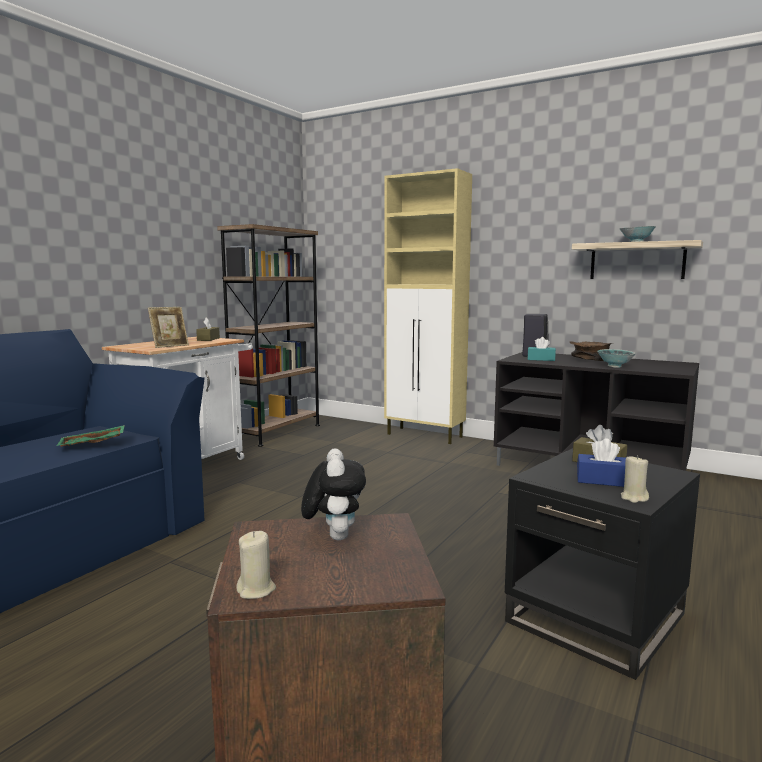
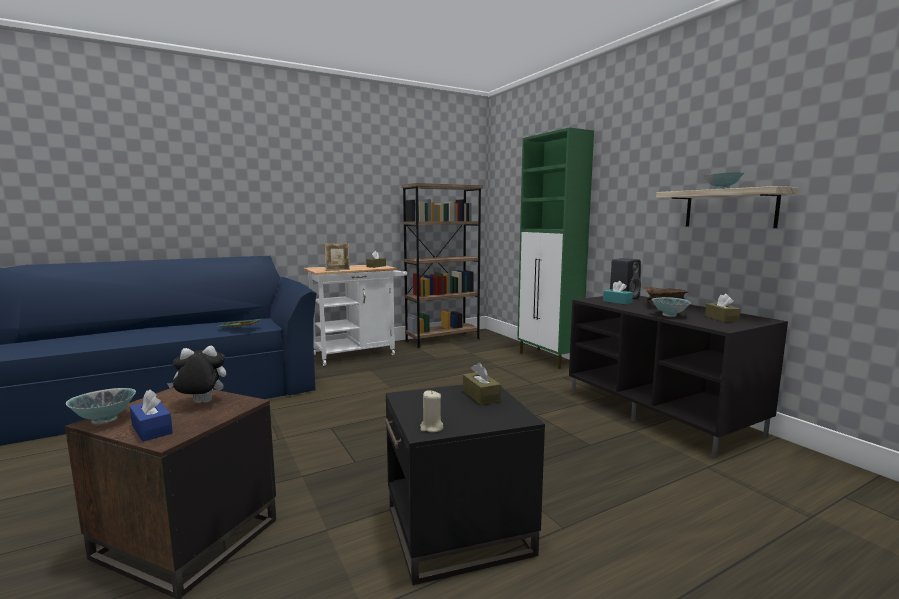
camera: 30 degrees right, 0 degrees up
(256, 590) = (105, 420): beige candle -> bowl
(334, 536) = (200, 403): plush toy -> plush toy turned 135 degrees counterclockwise
(425, 435) = (548, 359): beige cabinet -> green cabinet
(603, 480) = (445, 410): blue tissue box -> blue tissue box (152, 429)
(655, 365) = (721, 318): none -> brown tissue box

